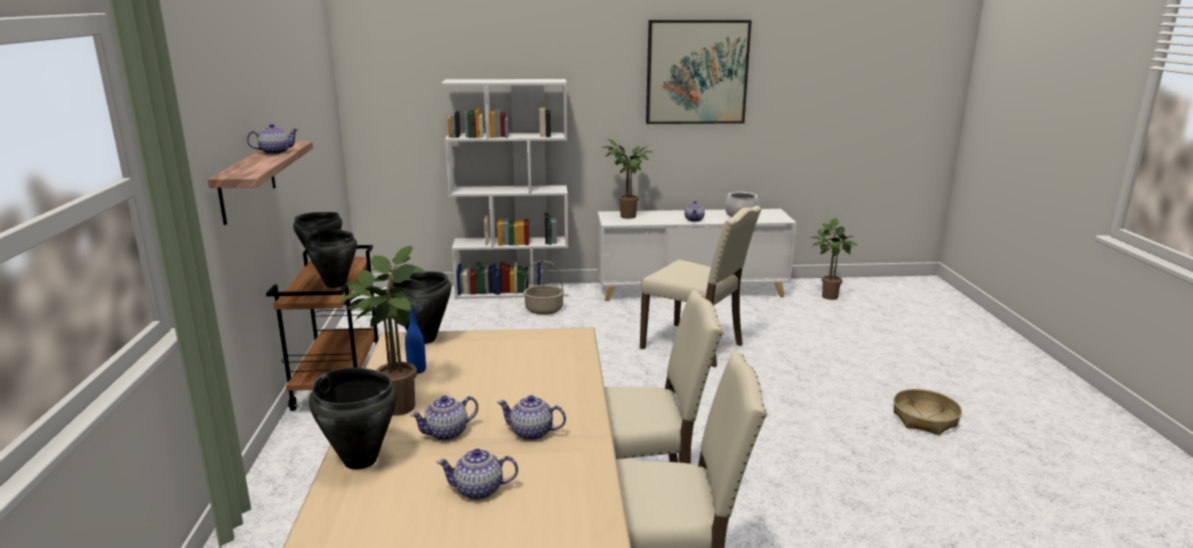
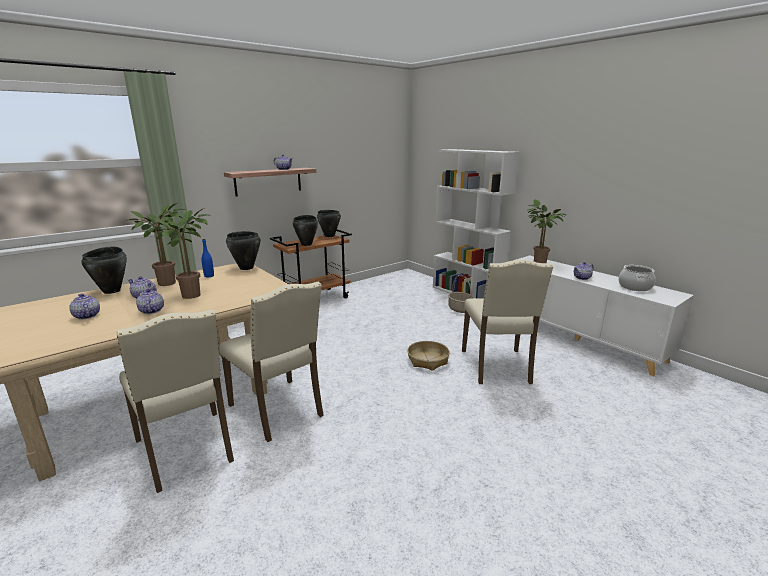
camera: 55 degrees right, 0 degrees up
(697, 72) = (625, 150): picture -> none
(827, 296) = (703, 396): potted plant -> potted plant (192, 294)
(924, 419) = (553, 524): basket -> basket (427, 360)

